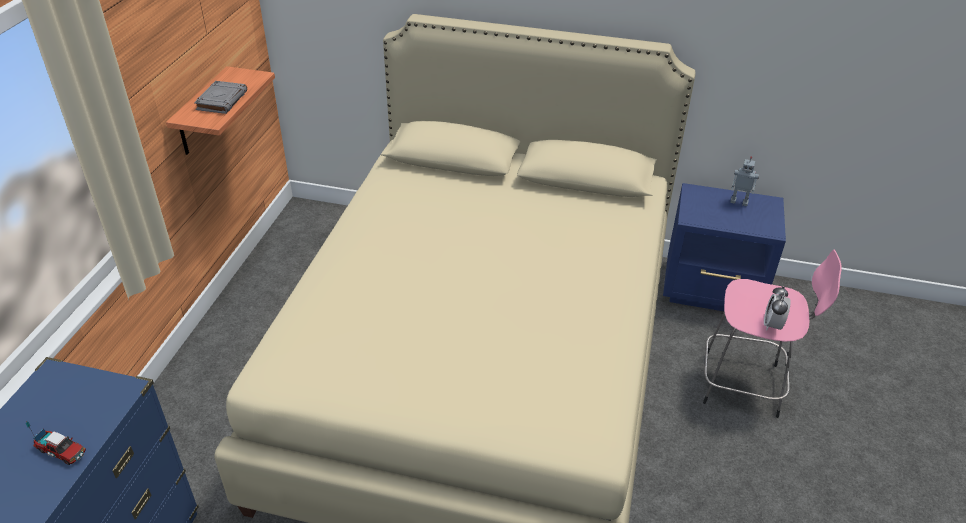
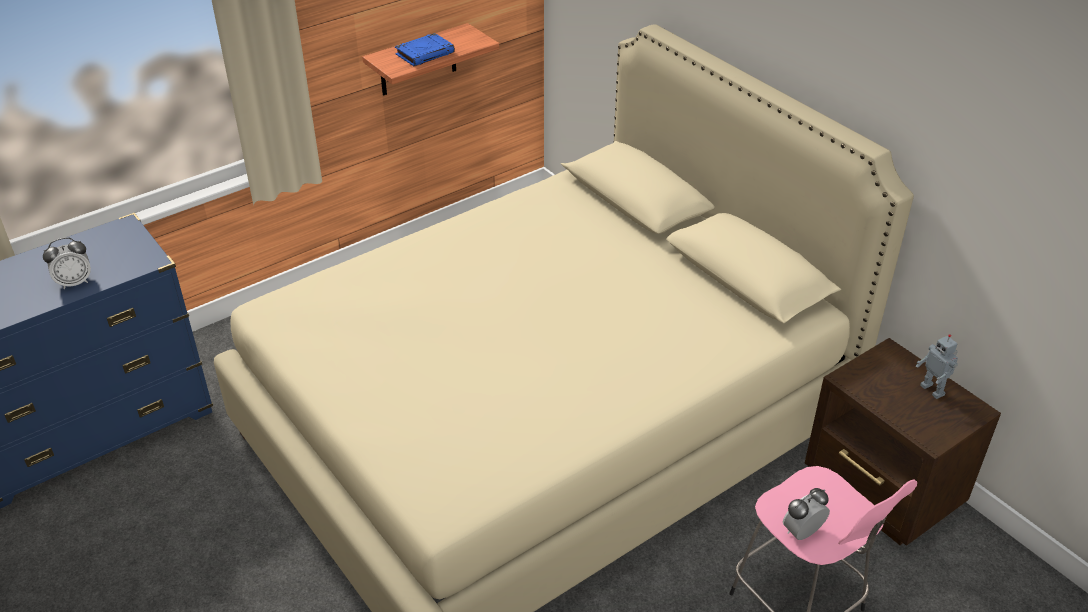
camera: 40 degrees right, 0 degrees up
(62, 451) = (74, 282): toy truck -> alarm clock
(222, 100) = (425, 53): grey book -> blue book
(713, 291) = (882, 493): blue nightstand -> brown nightstand

